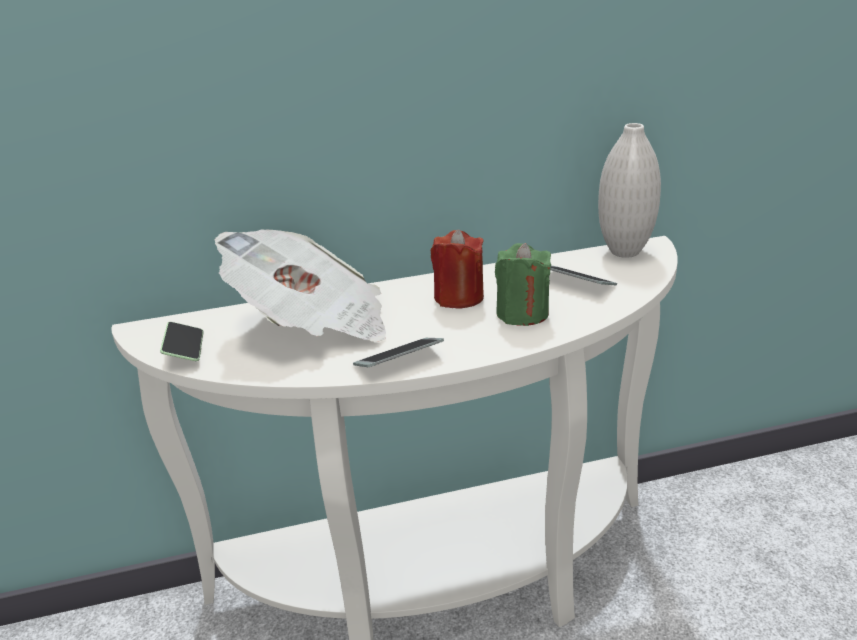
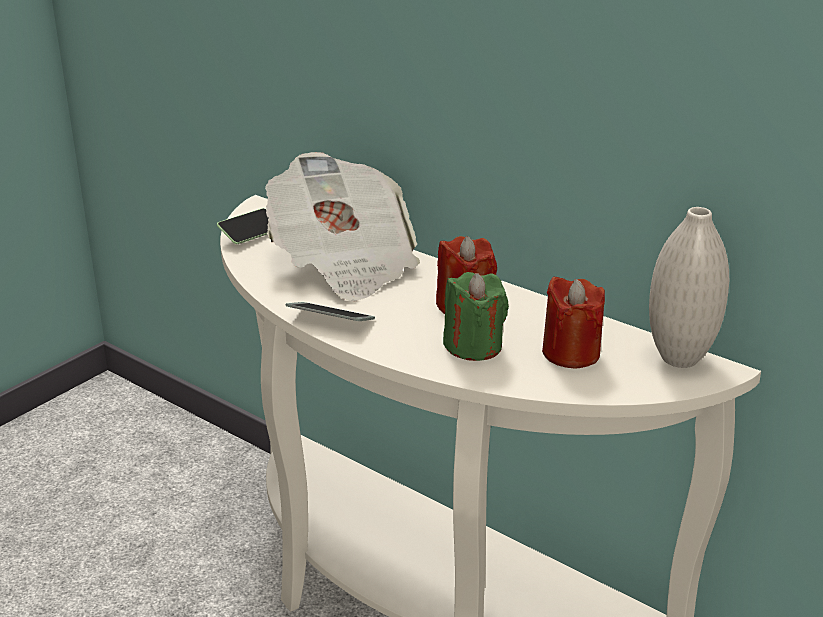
camera: 50 degrees right, 0 degrees up
(576, 282) = (571, 353): phone -> red candle

